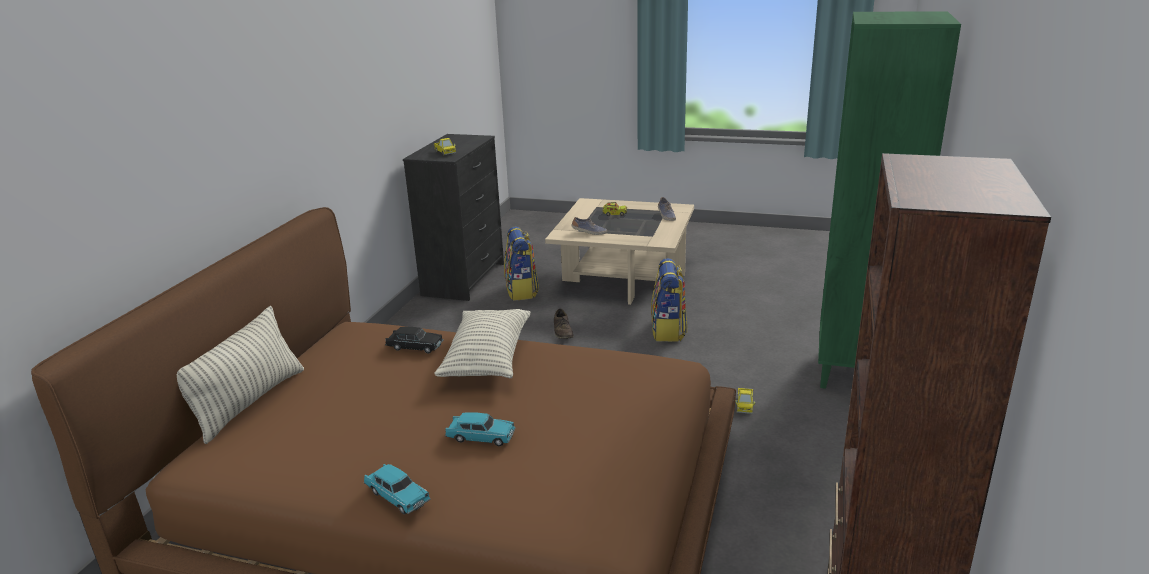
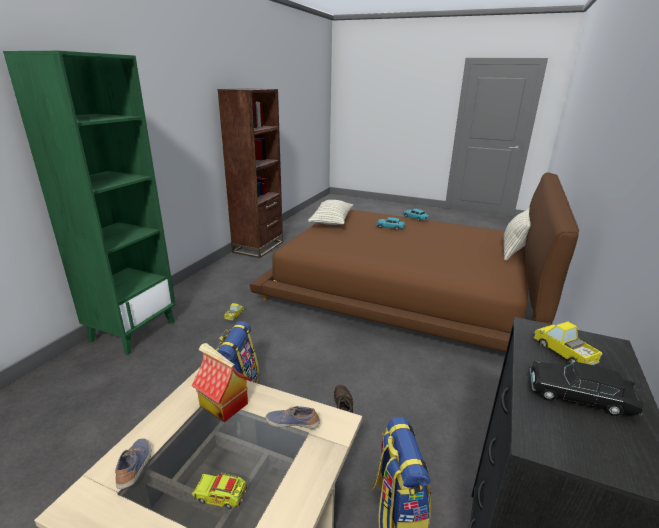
camera: 175 degrees left, 0 degrees up
(415, 347) = (445, 264): black toy car -> black toy car (579, 397)
(487, 358) = (396, 254): pillow -> pillow (331, 221)
(640, 235) = (222, 404): none -> toy house

